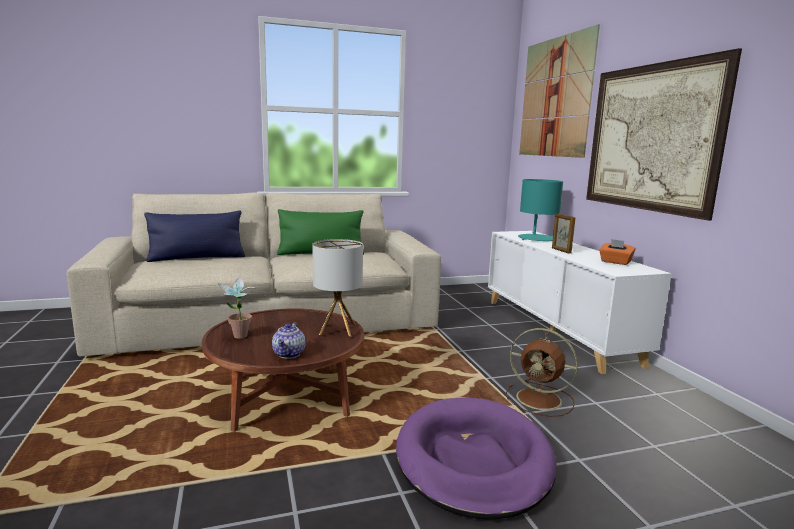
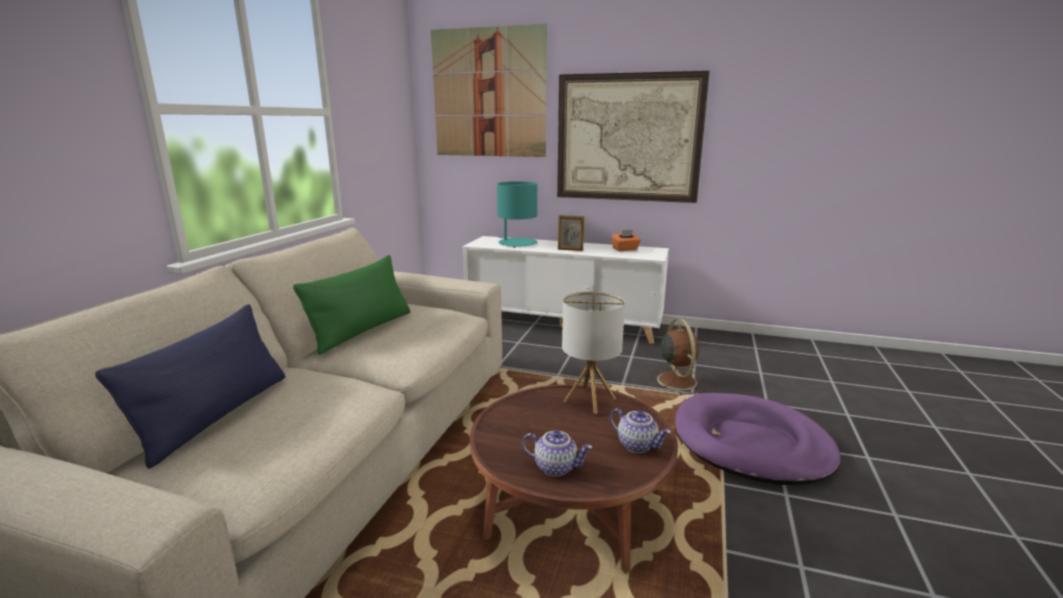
camera: 55 degrees left, 5 degrees up
(239, 338) = (556, 467): potted plant -> teapot
(541, 400) = (676, 380): brown fan -> brown fan turned 75 degrees counterclockwise

